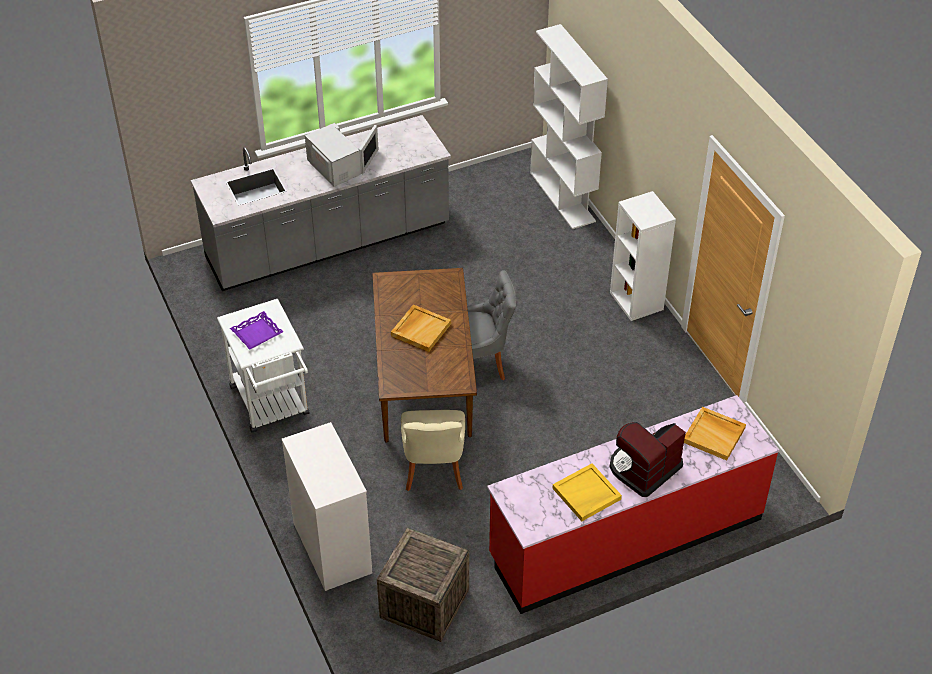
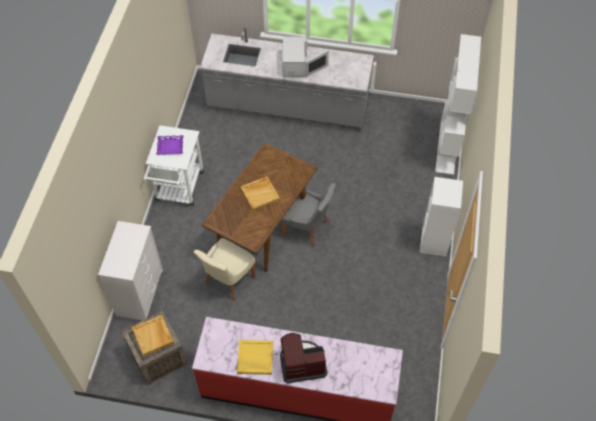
camera: 35 degrees right, 10 degrees up
(714, 435) = (364, 368): beige tray -> beige tray (153, 336)

